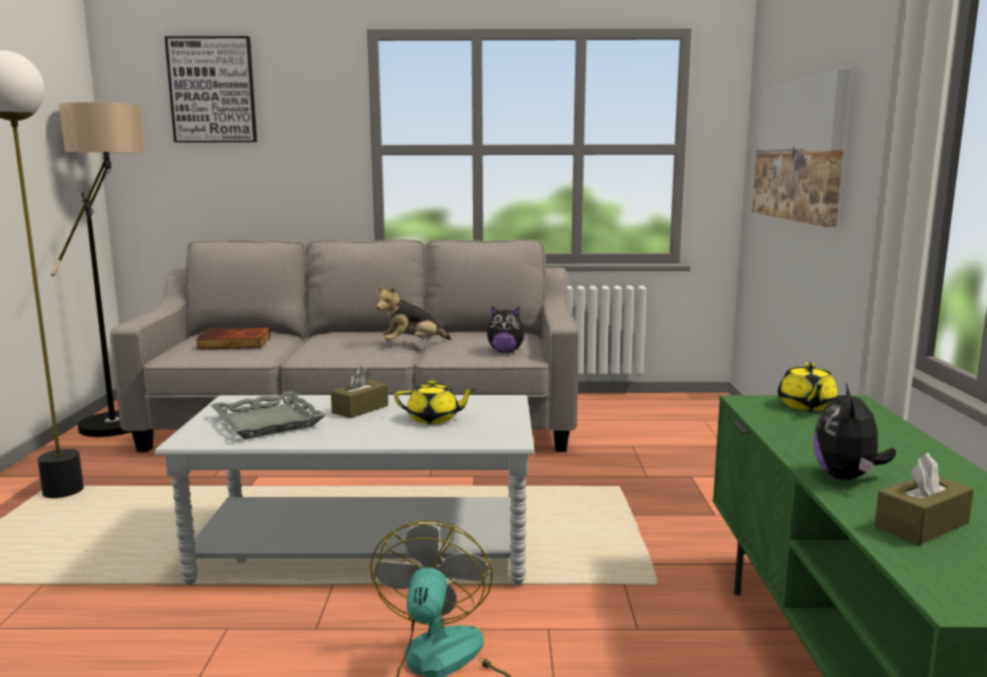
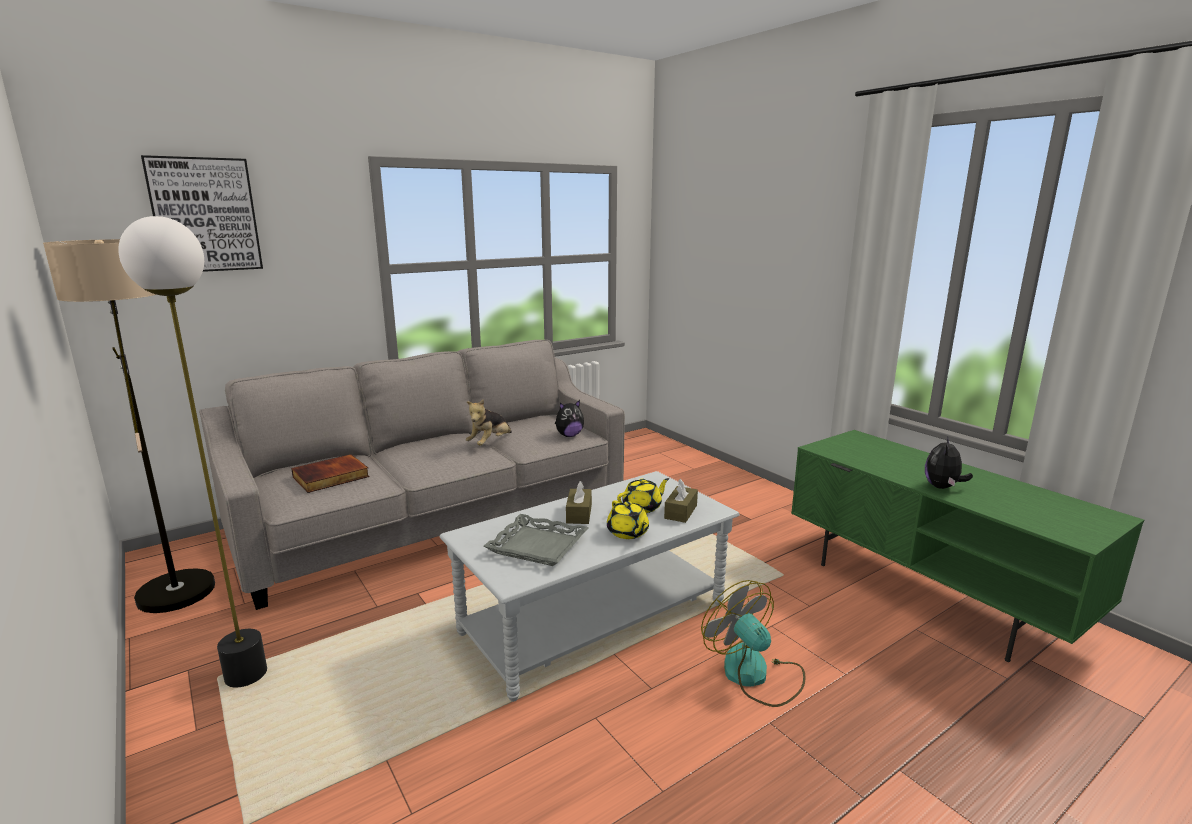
camera: 35 degrees left, 5 degrees up
(800, 150) = (727, 265): picture -> none
(806, 406) = (847, 444): yellow teapot -> yellow teapot (628, 533)
(847, 477) = (942, 487): plush toy -> plush toy turned 45 degrees clockwise
(921, 525) = (1008, 505): brown tissue box -> brown tissue box (680, 512)

